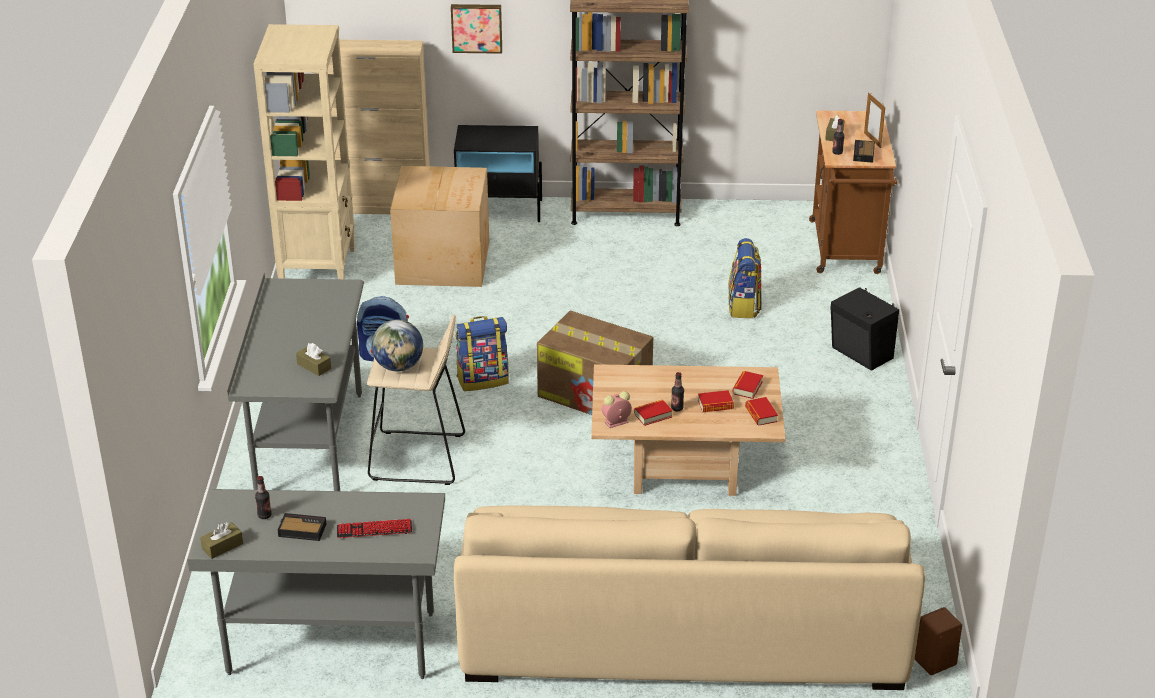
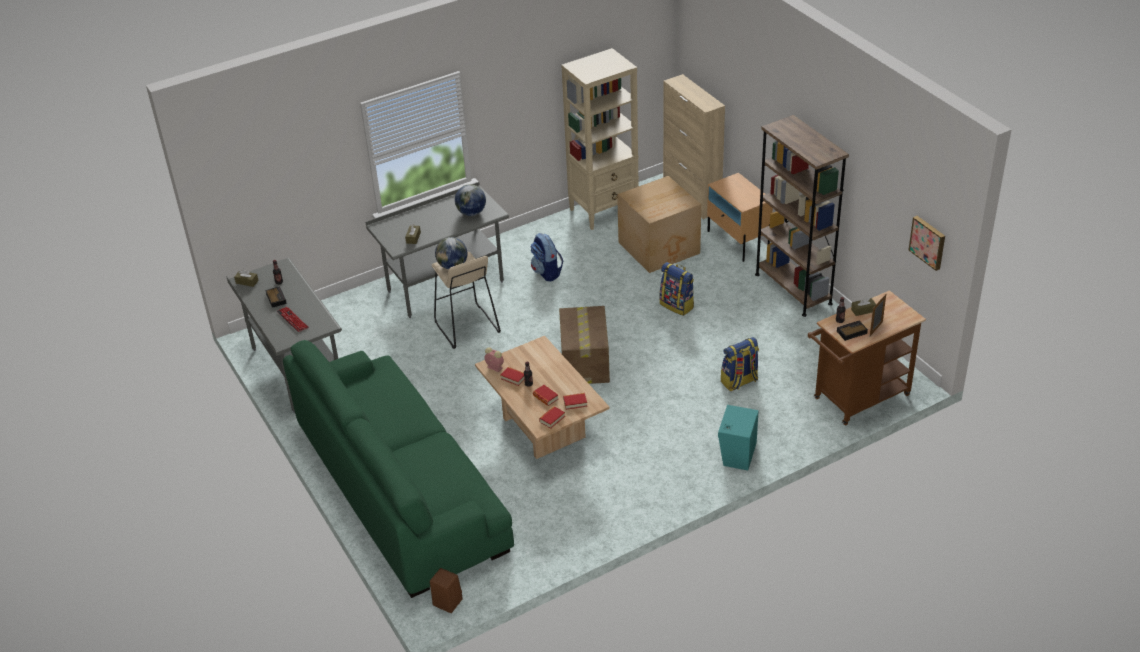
camera: 60 degrees right, 5 degrees up
(320, 304) = (471, 213): none -> globe
(476, 27) = (752, 113): picture -> picture (928, 242)
(483, 379) = (558, 316): backpack -> backpack (677, 305)
(499, 210) = (738, 241): black nightstand -> beige nightstand
(682, 627) = (401, 486): beige sofa -> green sofa
(861, 354) = (737, 454): black speaker -> turquoise speaker

